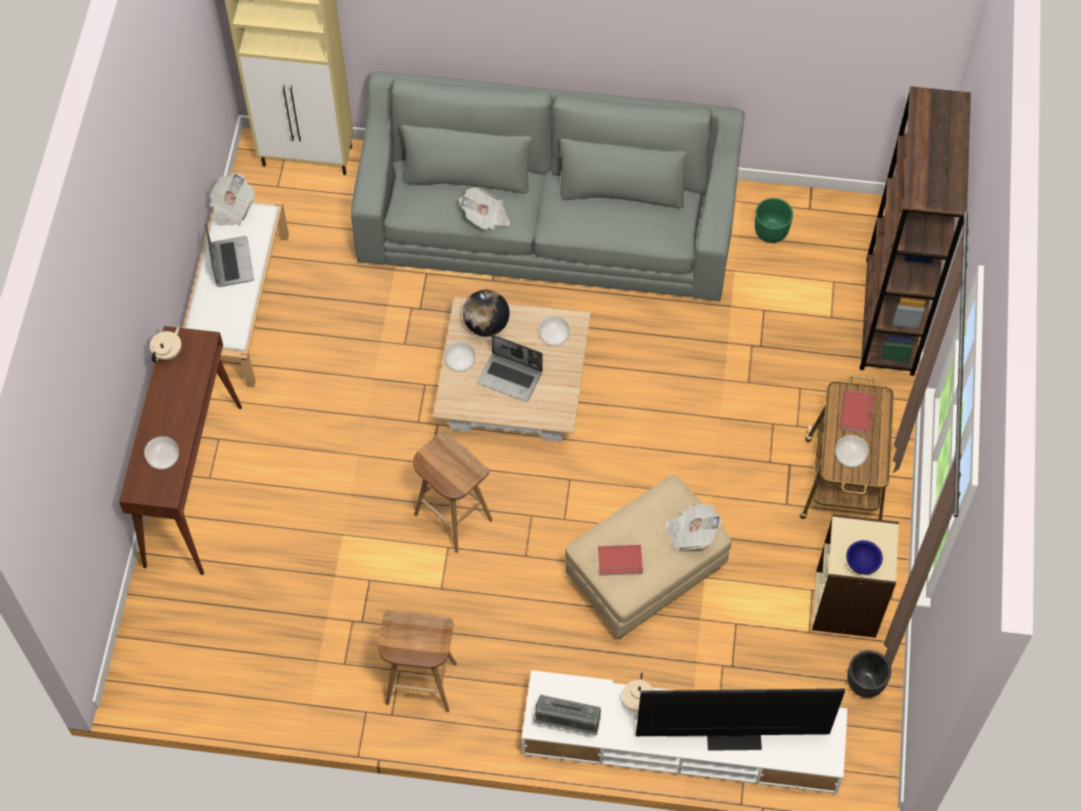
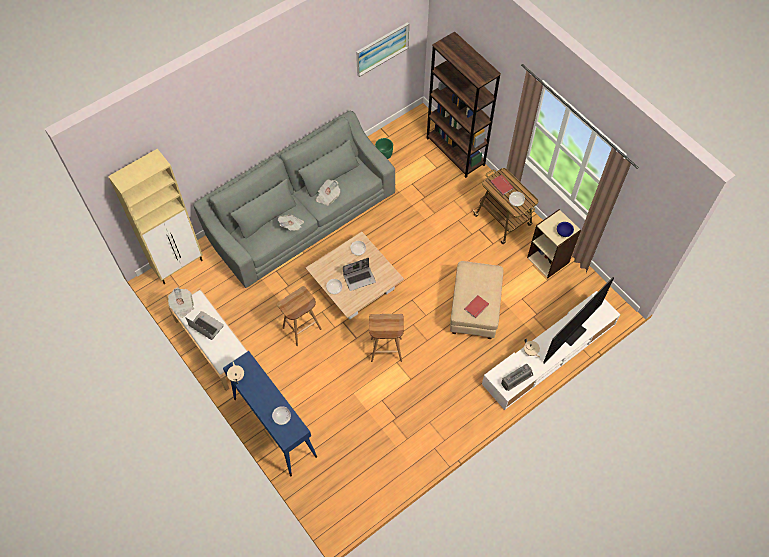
camera: 45 degrees left, 0 degrees up
(193, 484) = (274, 427): brown console table -> blue console table
(420, 684) = (442, 419): brown stool -> brown stool (301, 329)
(486, 325) = (329, 267): globe -> none
(691, 533) = (488, 276): newspaper -> newspaper (327, 196)
(845, 40) = (382, 49): none -> picture
(864, 683) = (582, 281): black planter -> none

